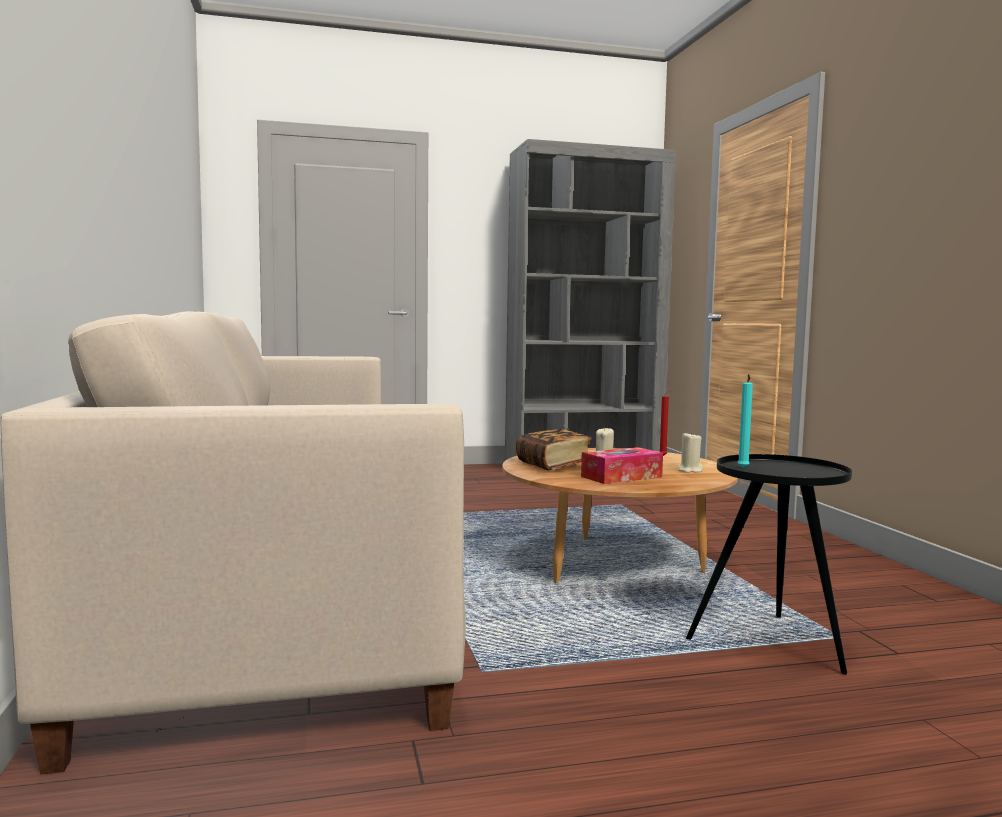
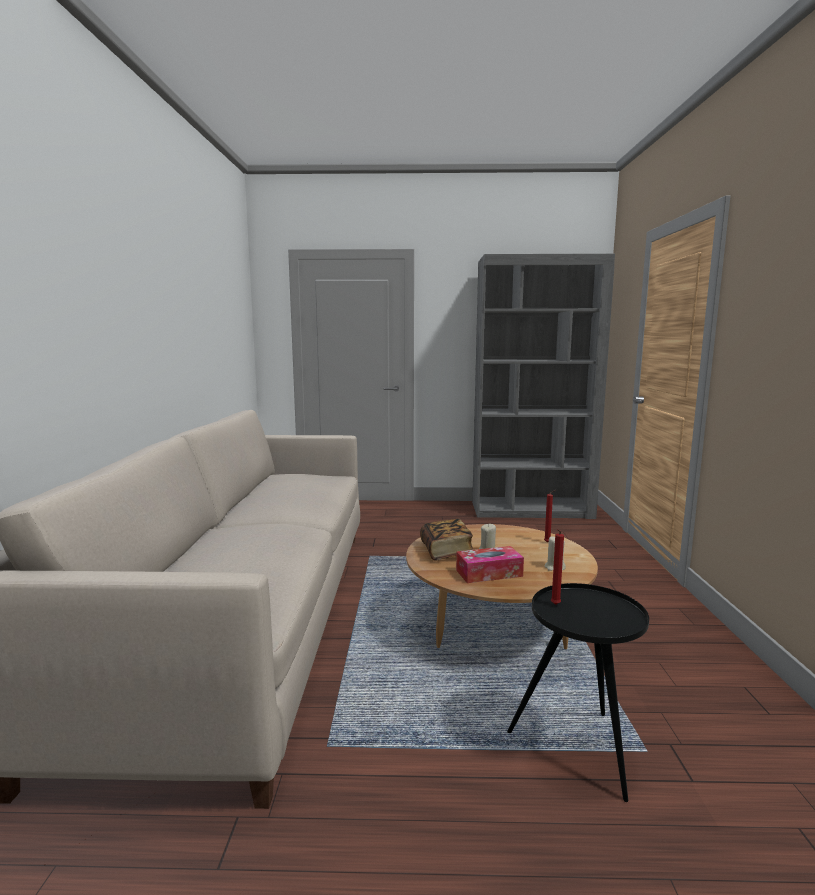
camera: 15 degrees right, 5 degrees up
(743, 468) = (554, 605): turquoise candle -> red candle

